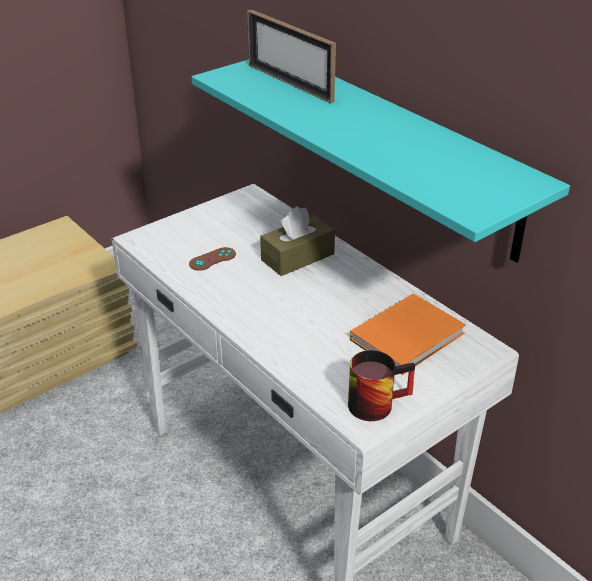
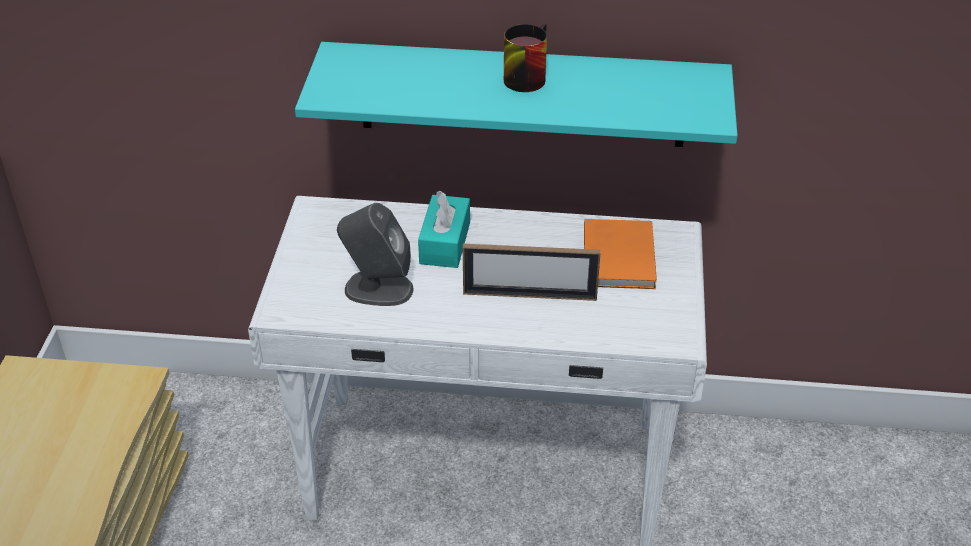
camera: 45 degrees left, 5 degrees up
(212, 259) = (377, 289): brown game controller -> grey speaker
(289, 83) = (396, 72): picture frame -> picture frame (529, 295)
(297, 257) = (445, 243): brown tissue box -> turquoise tissue box
(376, 401) = (666, 320): mug -> mug (524, 75)

